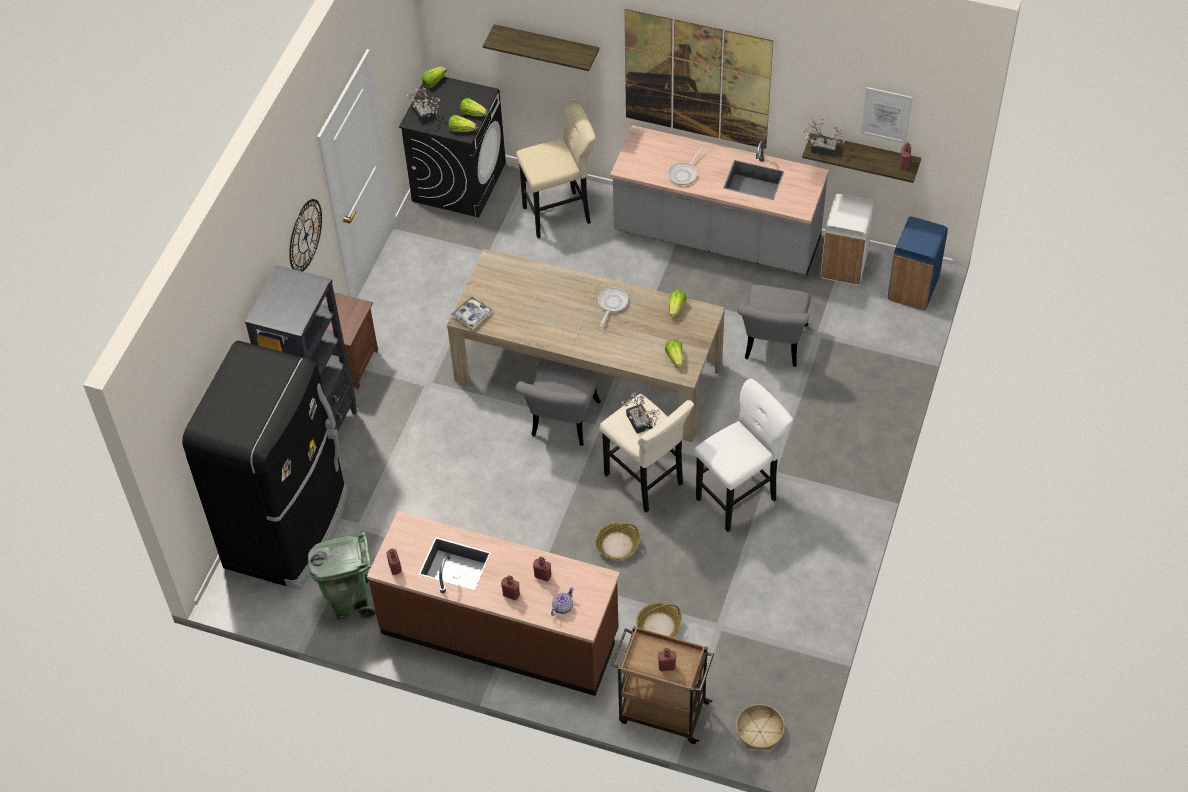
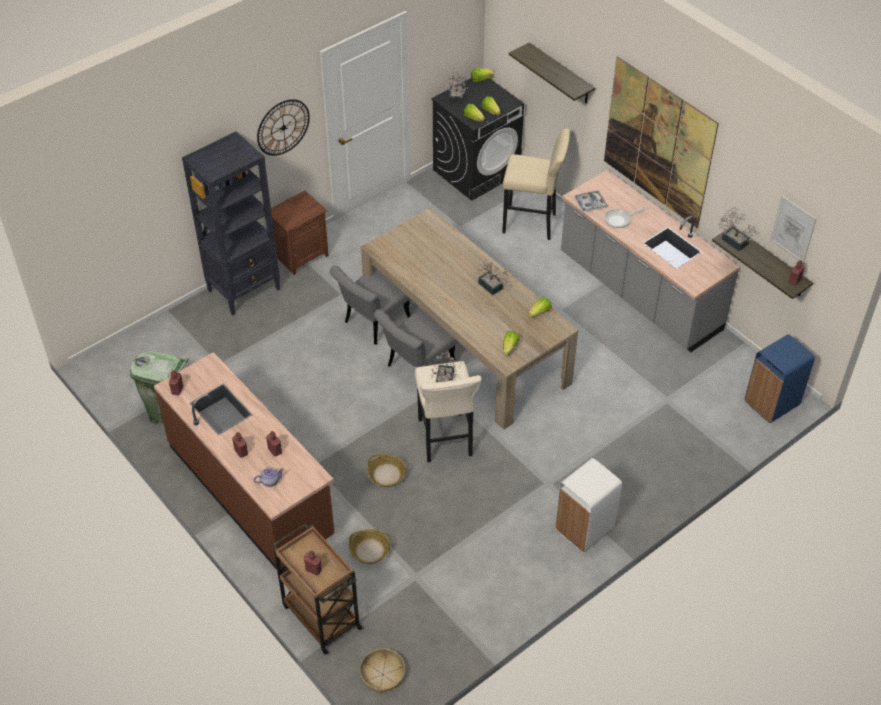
camera: 30 degrees right, 5 degrees down
(289, 529) = (170, 344): black fridge -> none
(472, 315) = (384, 248): tray -> tray (590, 204)
(611, 304) = (492, 287): frying pan -> potted plant
(739, 497) = (508, 488): white stool -> none
(773, 346) = (622, 391): grey chair -> grey chair (372, 323)
(844, 265) = (727, 359): white trash can -> white trash can (585, 529)

